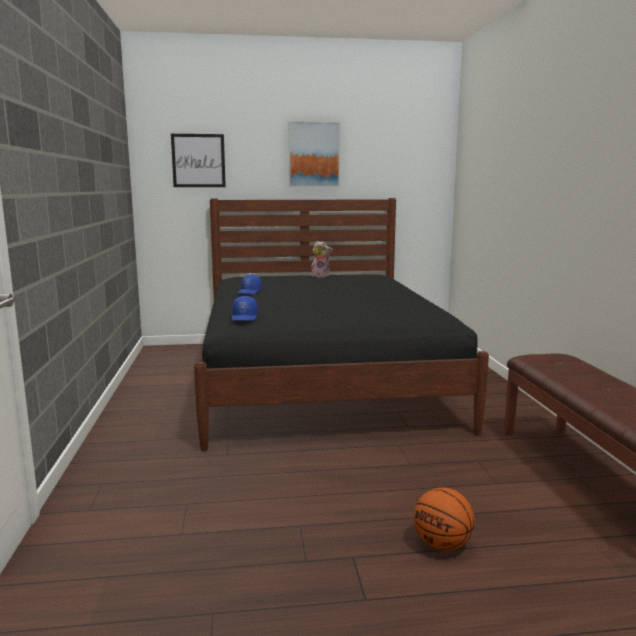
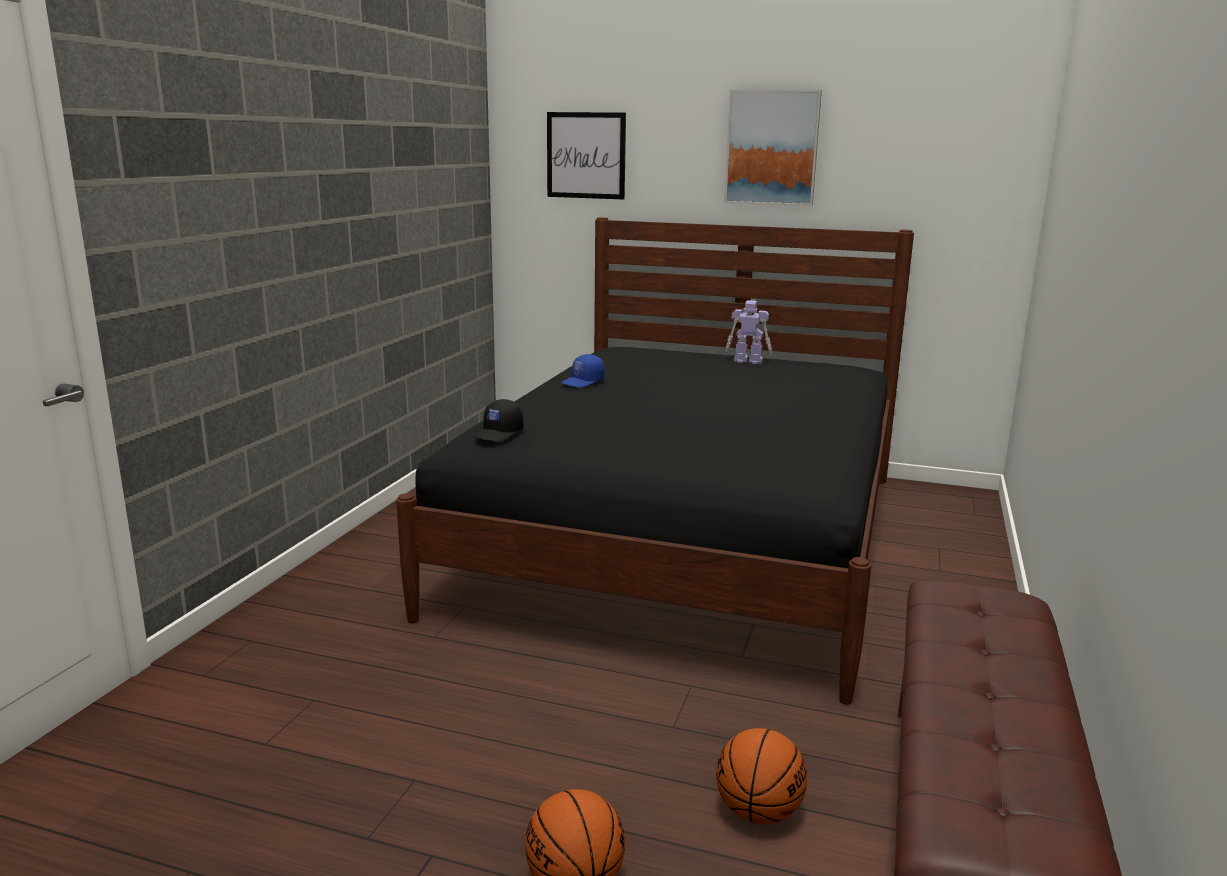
camera: 25 degrees right, 5 degrees up
(245, 317) = (499, 433): blue cap -> black cap
(320, 276) = (747, 361): plush toy -> toy robot
(491, 489) = (758, 812): none -> basketball

